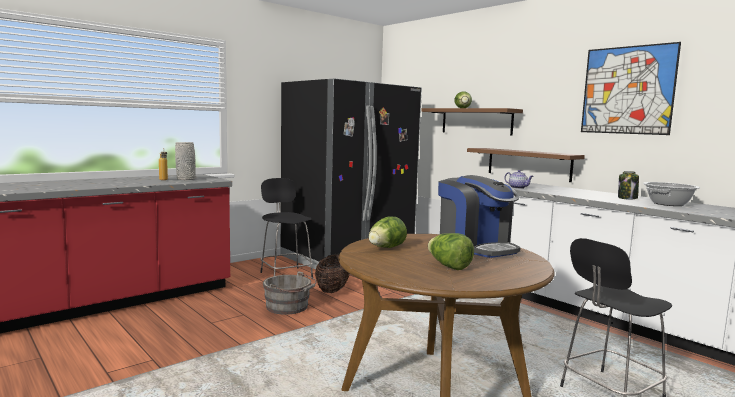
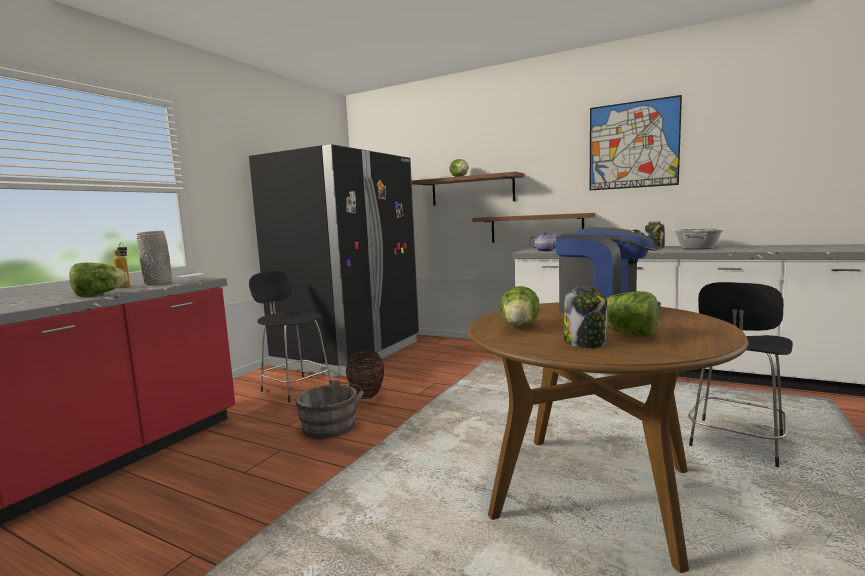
camera: 20 degrees left, 0 degrees up
(142, 183) = (99, 294): none -> lettuce
(403, 266) = (585, 343): none -> jar

